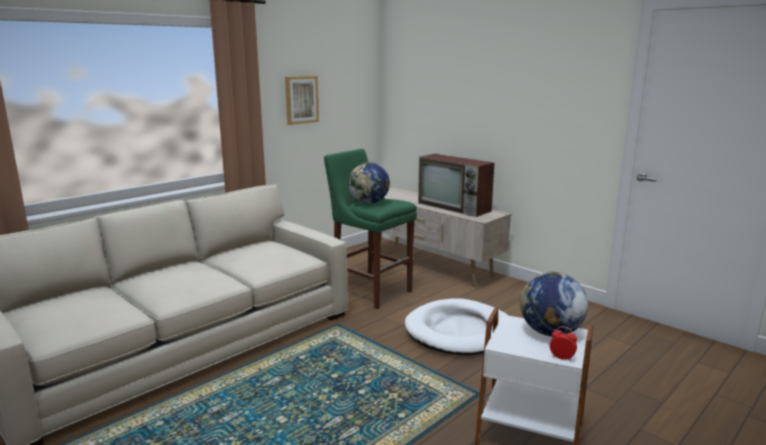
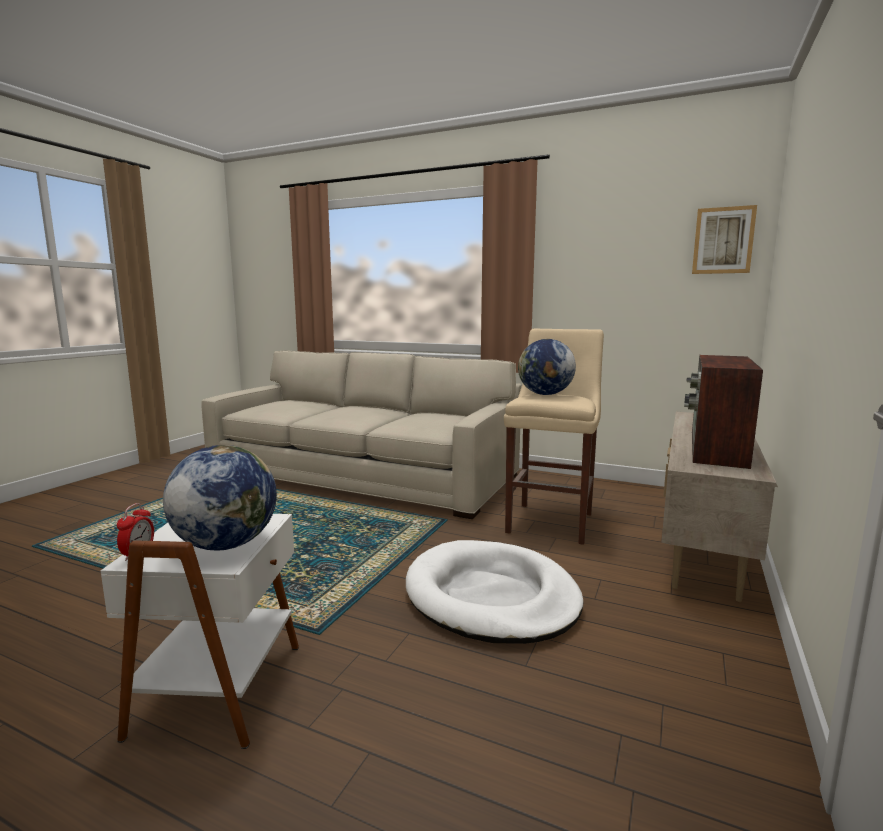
camera: 70 degrees right, 5 degrees down
(301, 99) = (605, 272): picture -> picture (723, 240)
(370, 291) = (552, 521): green stool -> beige stool

